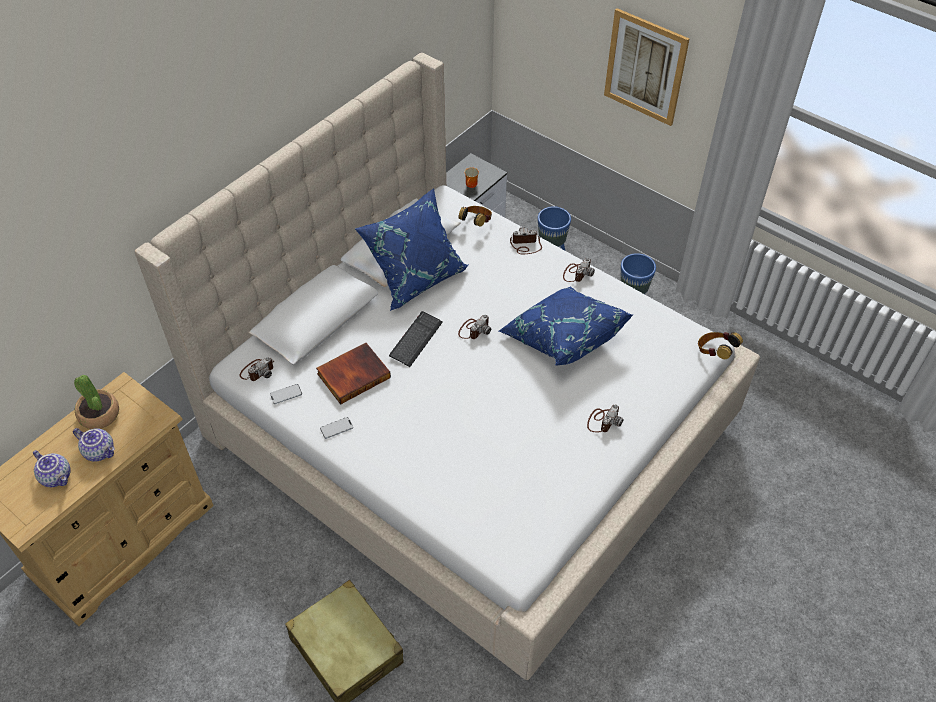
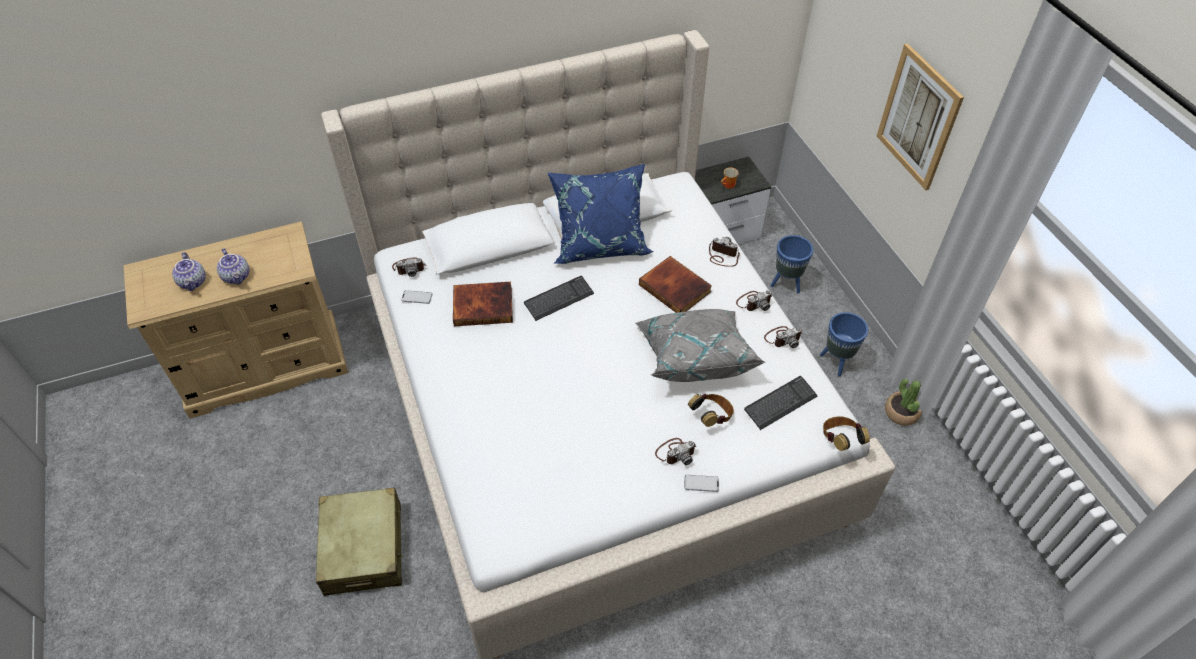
camera: 30 degrees right, 0 degrees up
(99, 414) = (258, 247): potted plant -> potted plant (901, 412)
(336, 428) = (435, 345): phone -> phone (701, 483)
(474, 329) = (617, 312): camera -> camera (782, 338)
(476, 223) = (690, 218): headphones -> headphones (711, 417)
(507, 288) = (676, 288): none -> book
(562, 338) = (694, 356): blue pillow -> grey pillow
(653, 345) = (780, 403): none -> keyboard

